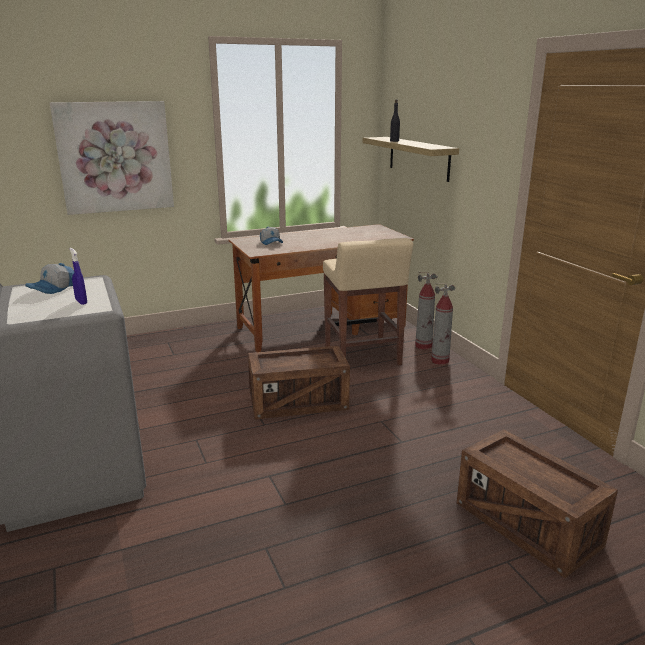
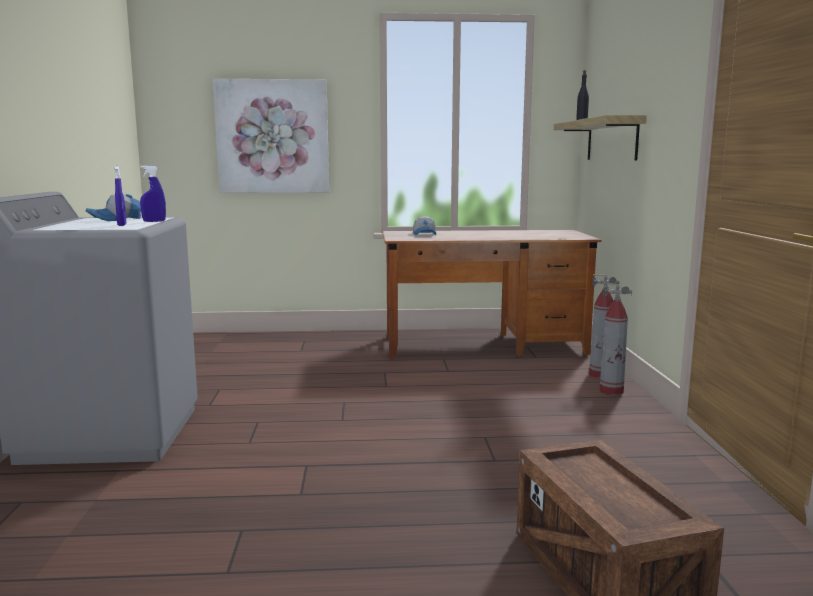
camera: 20 degrees right, 10 degrees down
(99, 289) = (154, 221): none -> blue spray bottle
(298, 403) = (398, 406): crate -> none
(362, 357) = (511, 376): beige stool -> none

